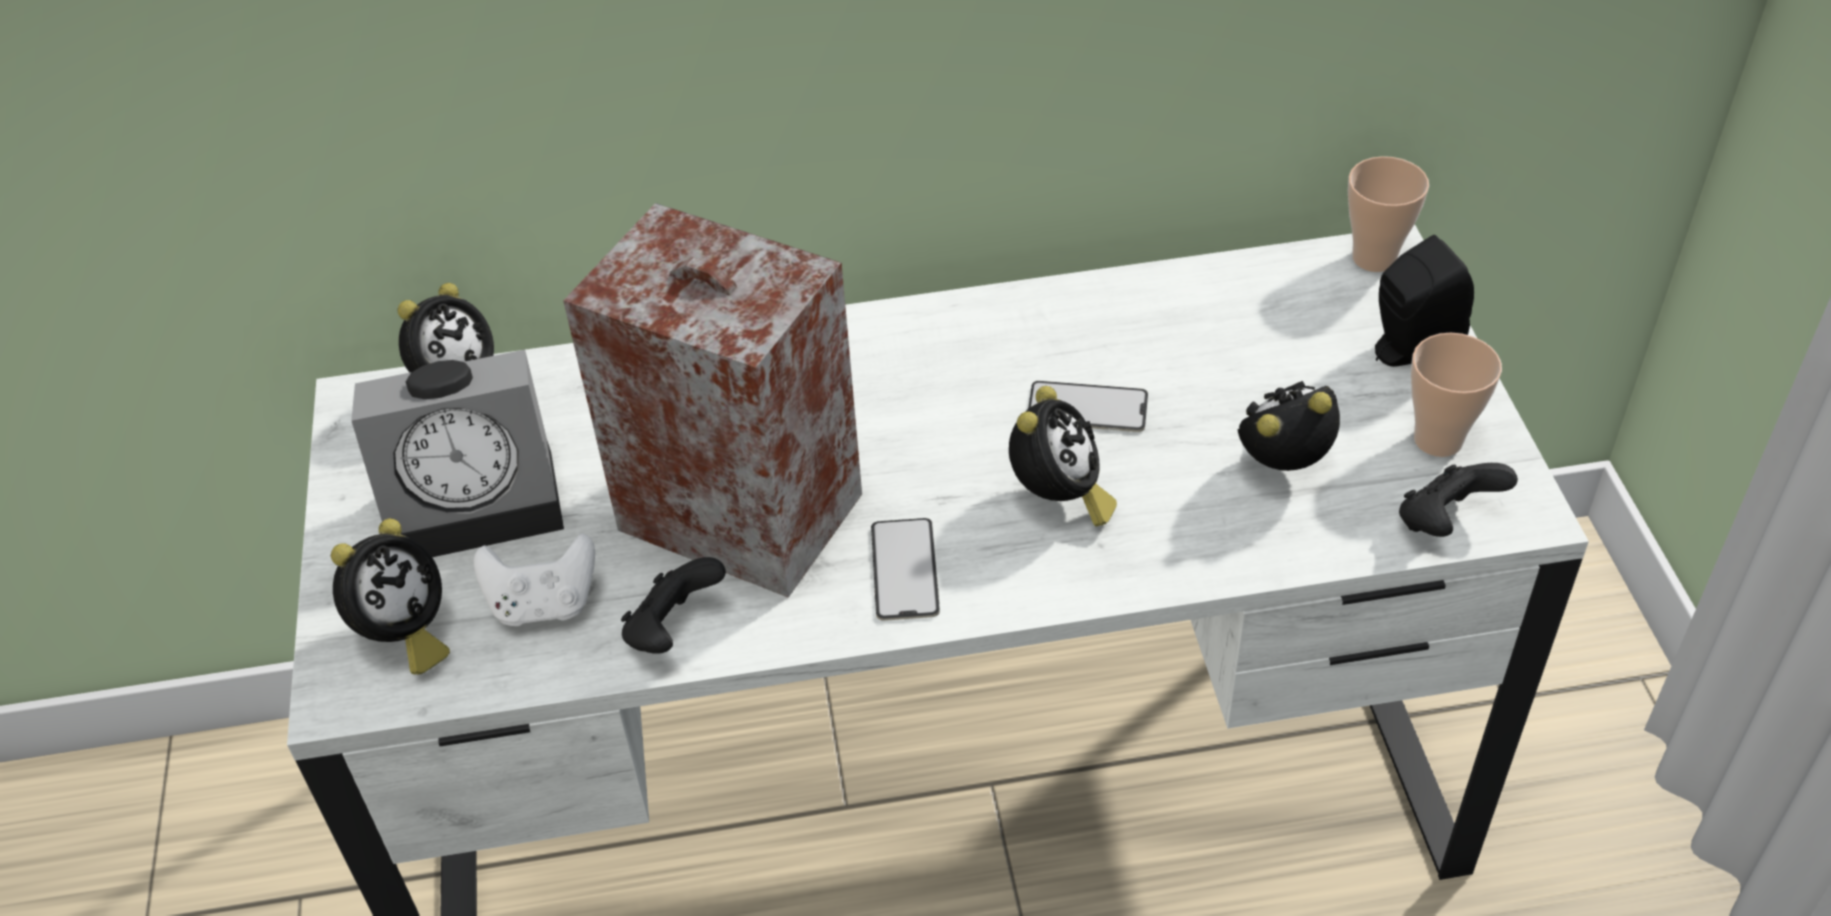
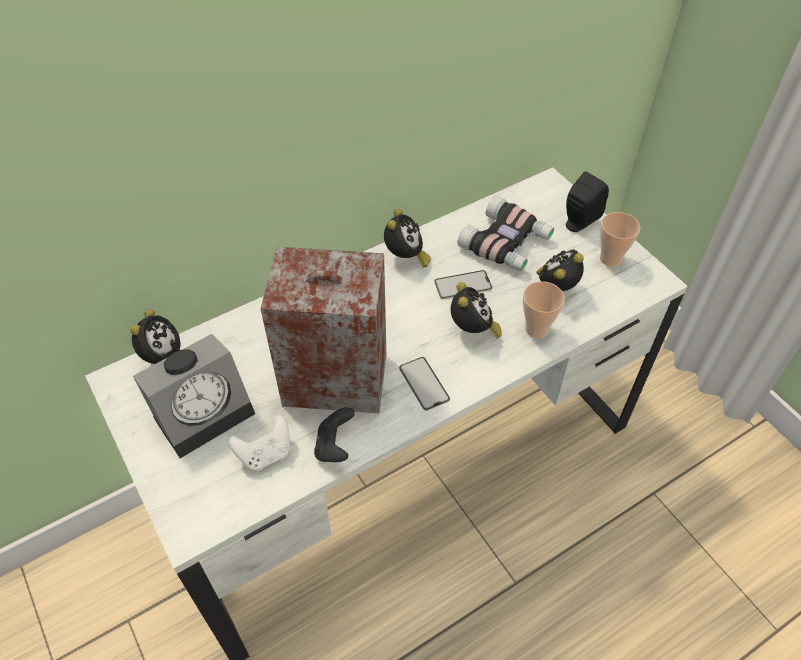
camera: 25 degrees left, 5 degrees up
(403, 635) = (203, 492): alarm clock -> alarm clock (405, 257)
(1226, 351) = (507, 243): none -> binoculars
(1374, 258) = (544, 186): cup -> cup (536, 329)
(1445, 522) = (631, 294): black game controller -> none

